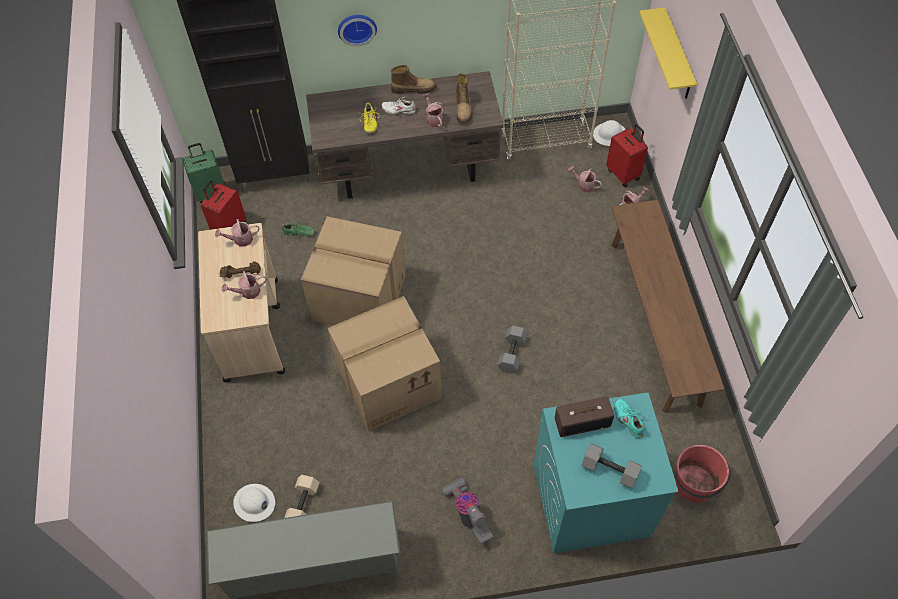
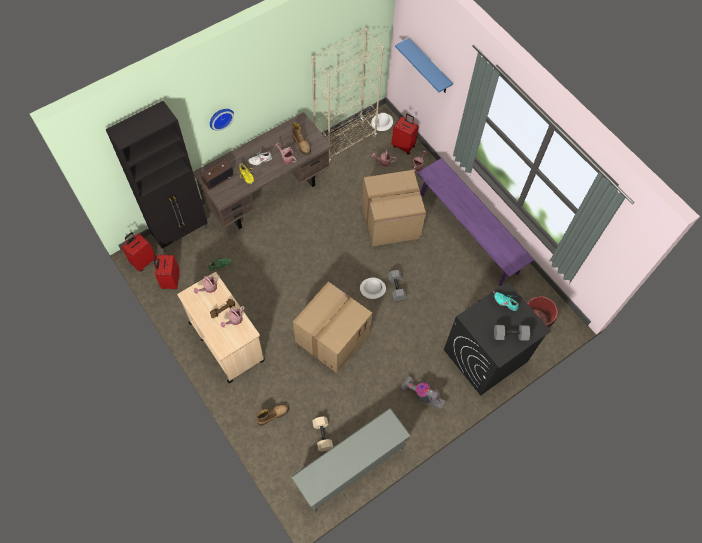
camera: 30 degrees left, 5 degrees up
(211, 192) = (143, 261): green suitcase -> red suitcase
(254, 503) = (292, 448): white hard hat -> white hard hat (372, 288)
(358, 298) = (283, 293): cardboard box -> cardboard box (390, 222)
(413, 89) = (262, 142): boot -> boot (272, 415)
(582, 422) = (481, 314): radio -> radio (218, 178)
(590, 500) = (485, 356): turquoise washing machine -> black washing machine
(655, 321) = (468, 233): brown bench -> purple bench
(677, 56) = (429, 67): yellow shelf -> blue shelf

